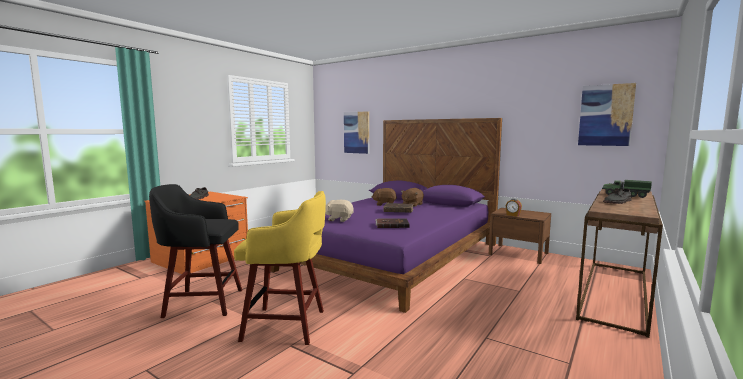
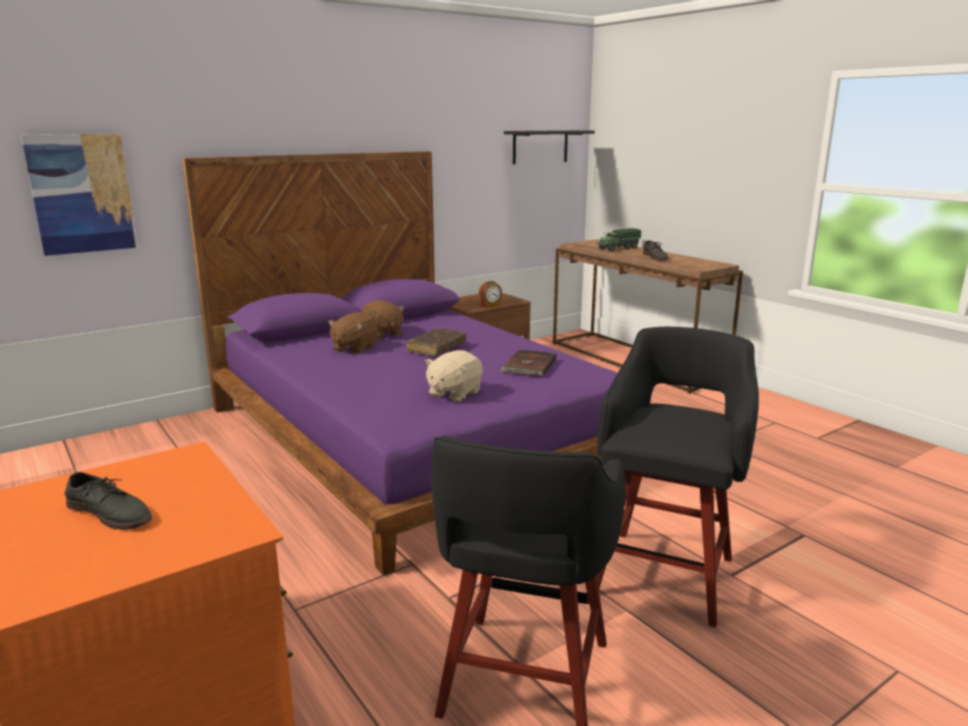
camera: 70 degrees left, 10 degrees up
(287, 325) = (665, 572): yellow stool -> black stool
(605, 115) = (540, 147): picture -> black shelf

